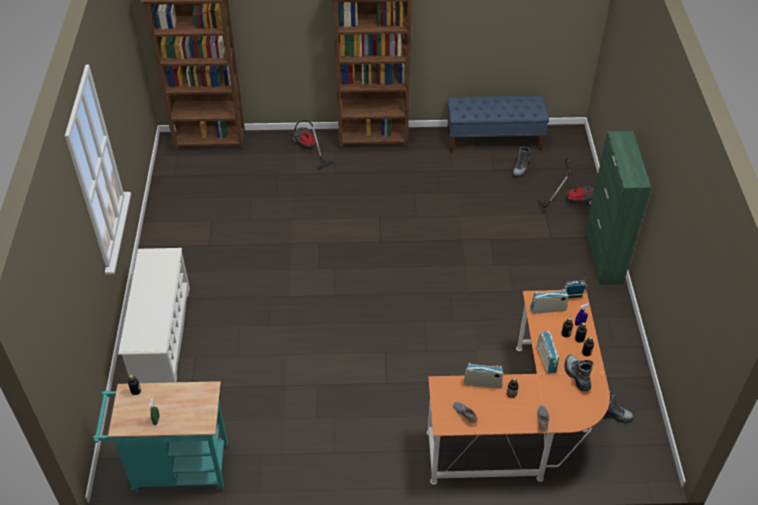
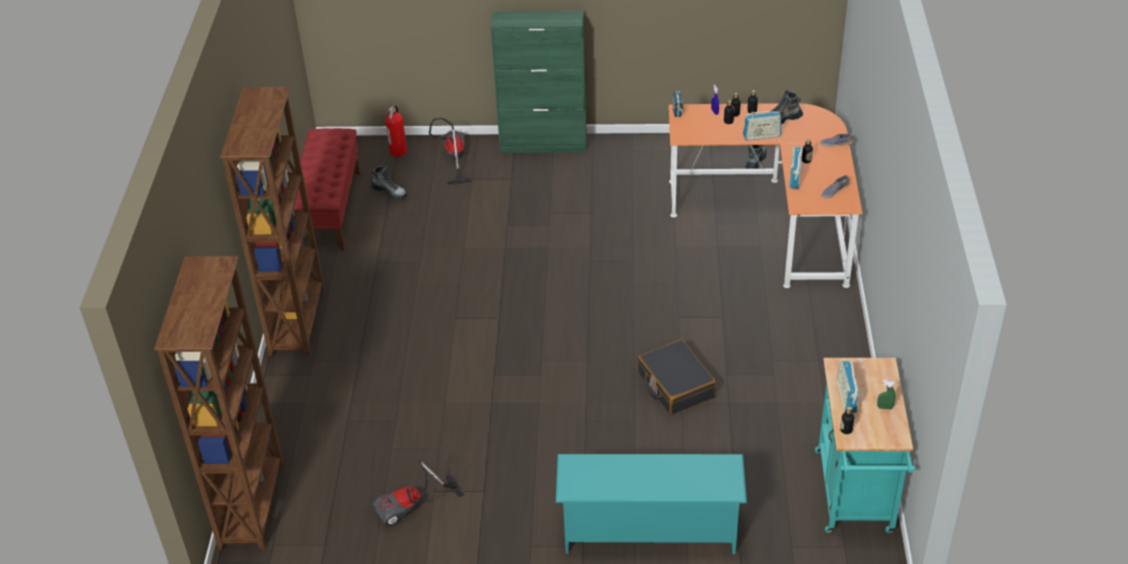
camera: 85 degrees left, 5 degrees down
(161, 335) = (649, 530): white shoe rack -> turquoise shoe rack
(305, 350) = (675, 385): none -> black suitcase
(307, 149) = (300, 390): vacuum cleaner -> vacuum cleaner (412, 508)
(494, 140) = (330, 210): blue bench -> red bench
(548, 309) = (696, 130): radio -> radio (846, 397)
(573, 169) = (399, 151): none -> fire extinguisher

